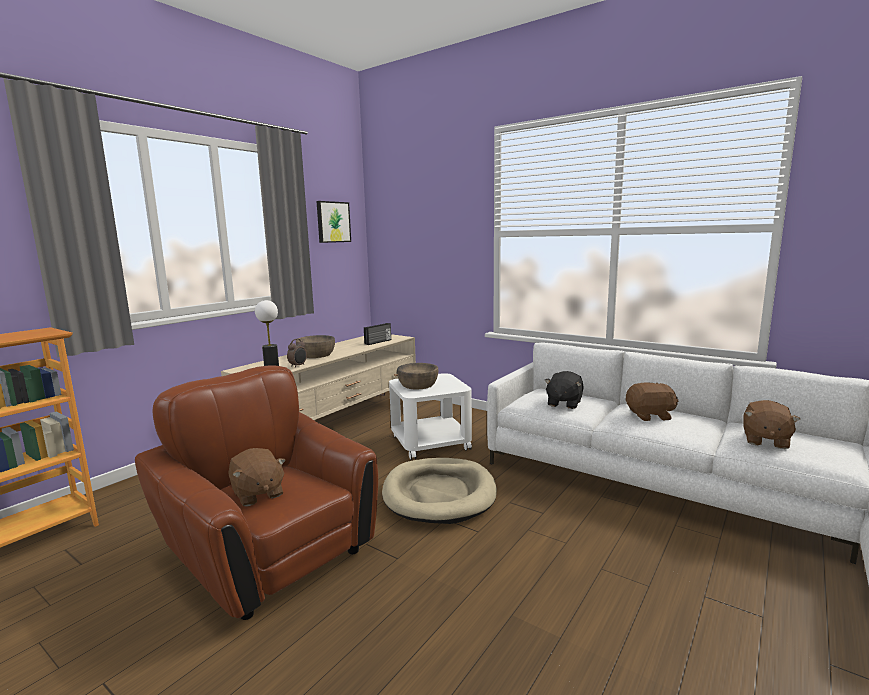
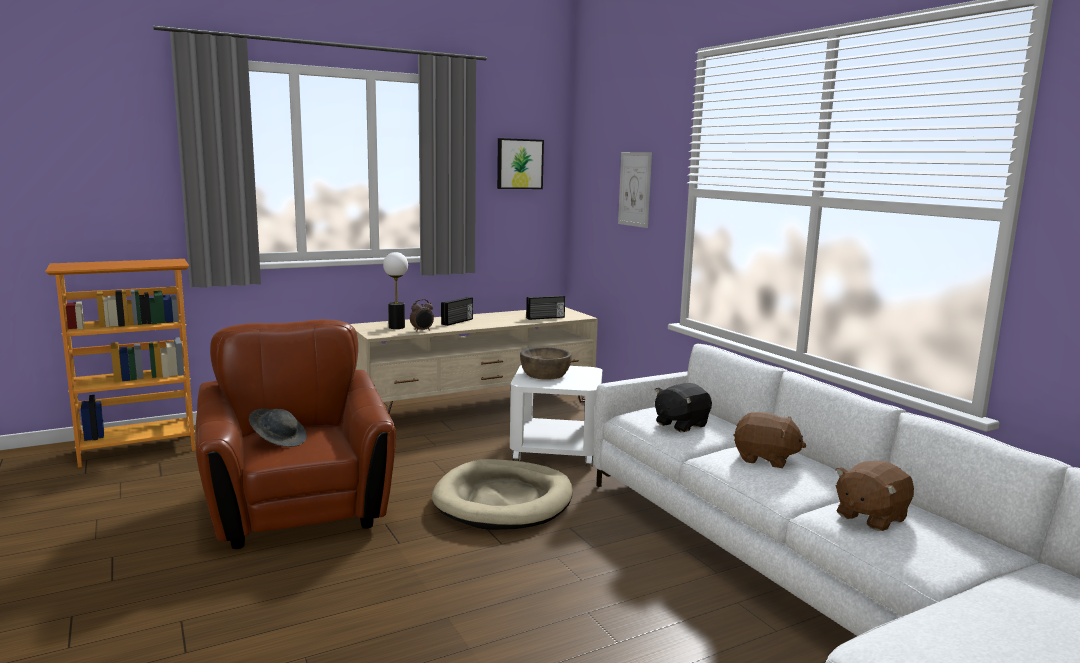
camera: 25 degrees right, 0 degrees up
(257, 494) = (279, 441): brown plush toy -> grey hat
(316, 354) = (458, 322): brown bowl -> radio
(438, 236) = (635, 189): none -> picture

